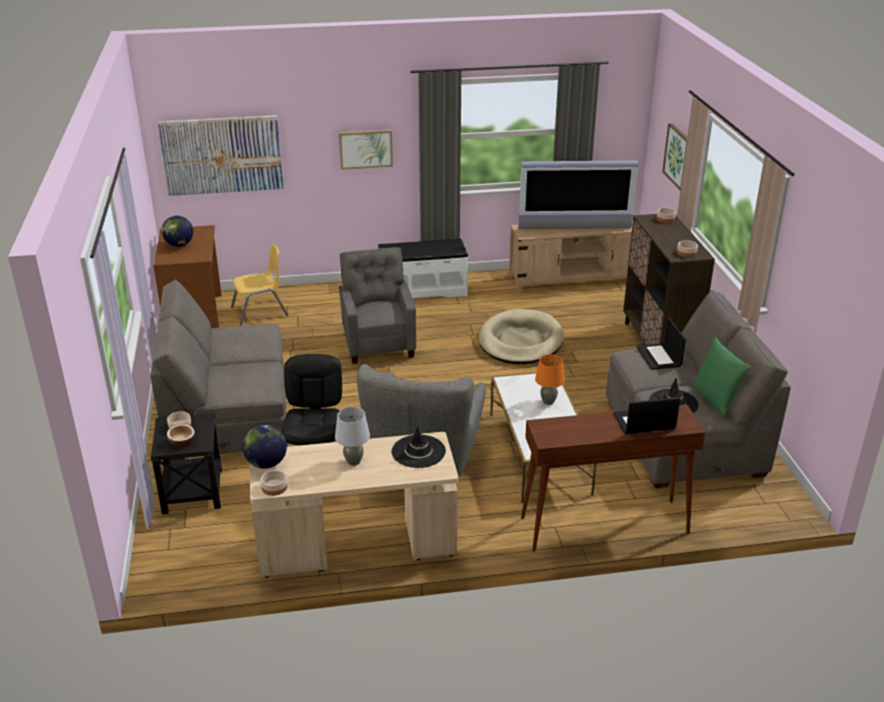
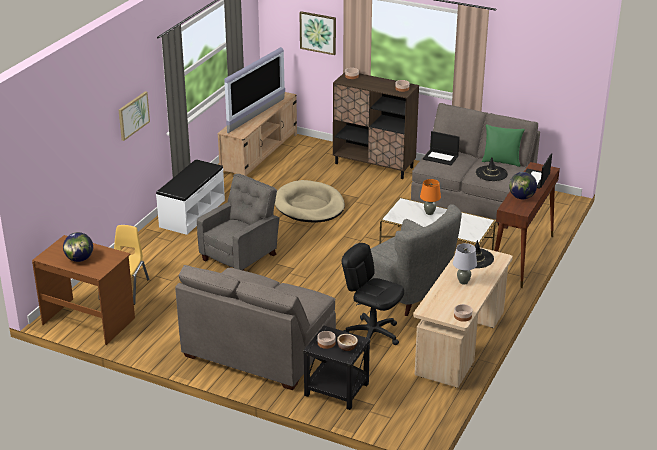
camera: 55 degrees left, 0 degrees up
(222, 155) = (55, 168): picture -> none
(266, 464) = (434, 311): globe -> globe (521, 197)
(378, 343) = (241, 256): grey armchair -> grey armchair turned 105 degrees clockwise

